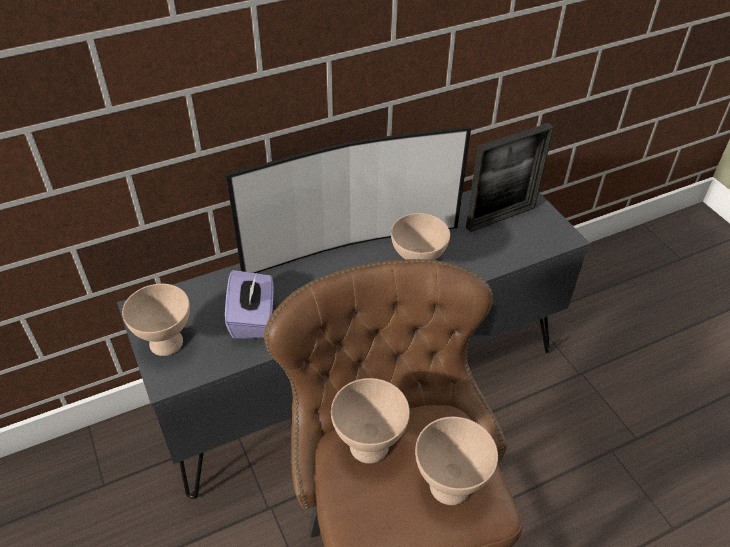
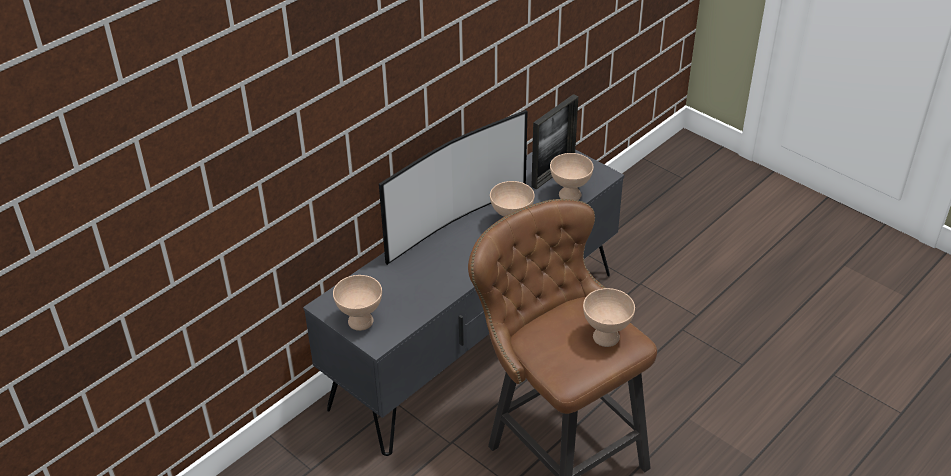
camera: 20 degrees left, 5 degrees down
(253, 318) = (413, 289): purple tissue box -> none
(368, 447) = (546, 332): beige bowl -> beige bowl (570, 195)

